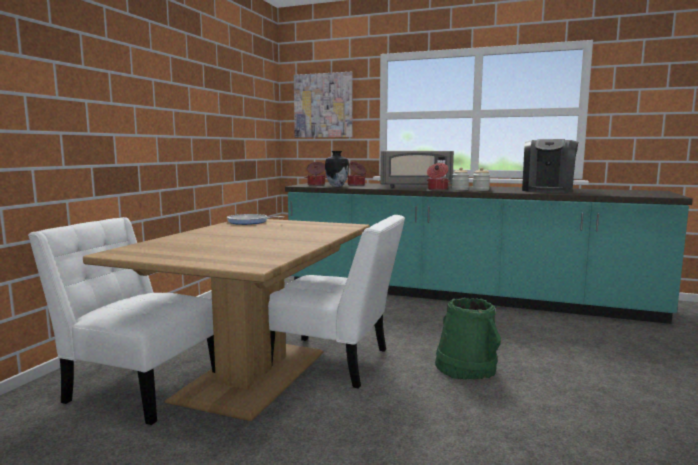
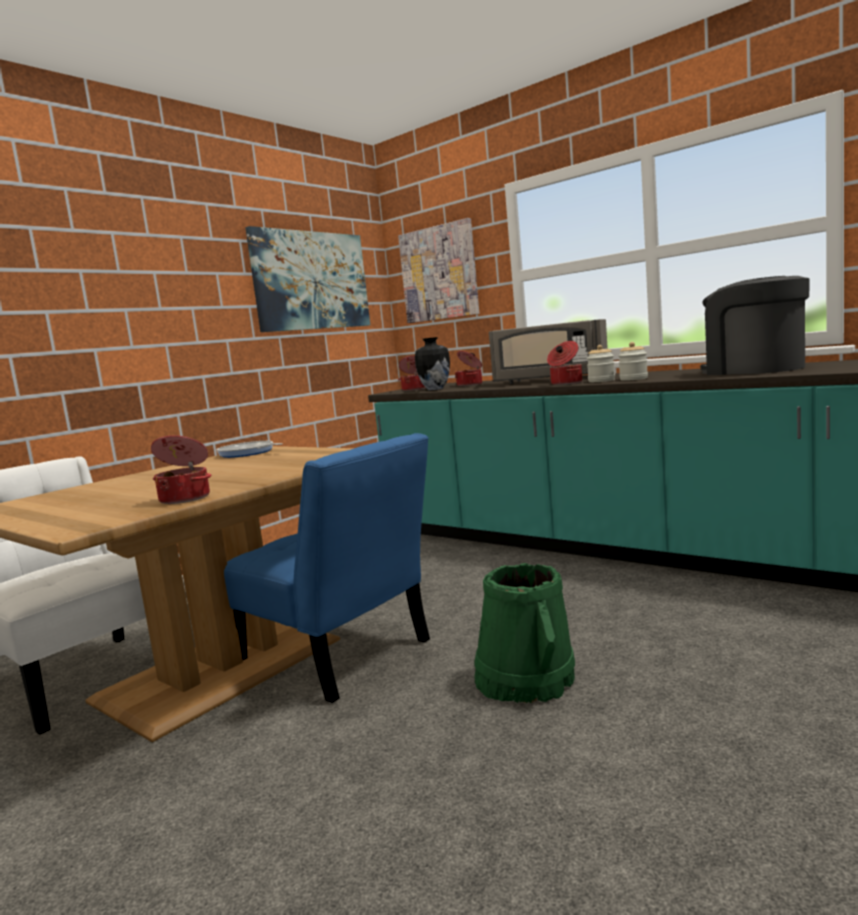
camera: 20 degrees right, 0 degrees up
(240, 99) = (311, 281): none -> picture
(289, 249) = (186, 498): none -> cooking pot
(335, 362) = (341, 657): white chair -> blue chair
(547, 190) = (753, 370): coffee machine -> coffee machine turned 105 degrees clockwise

